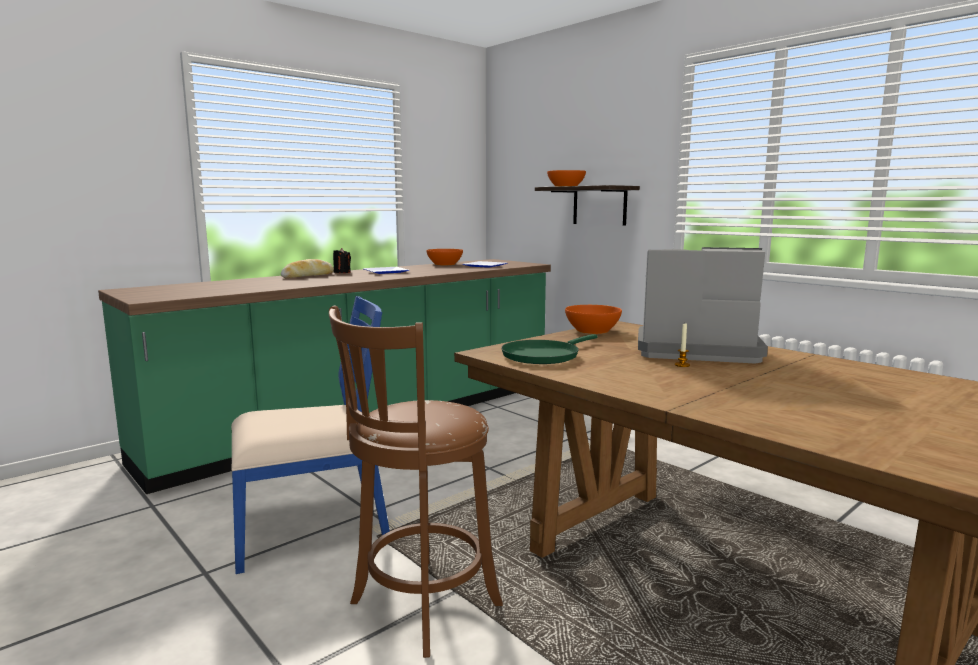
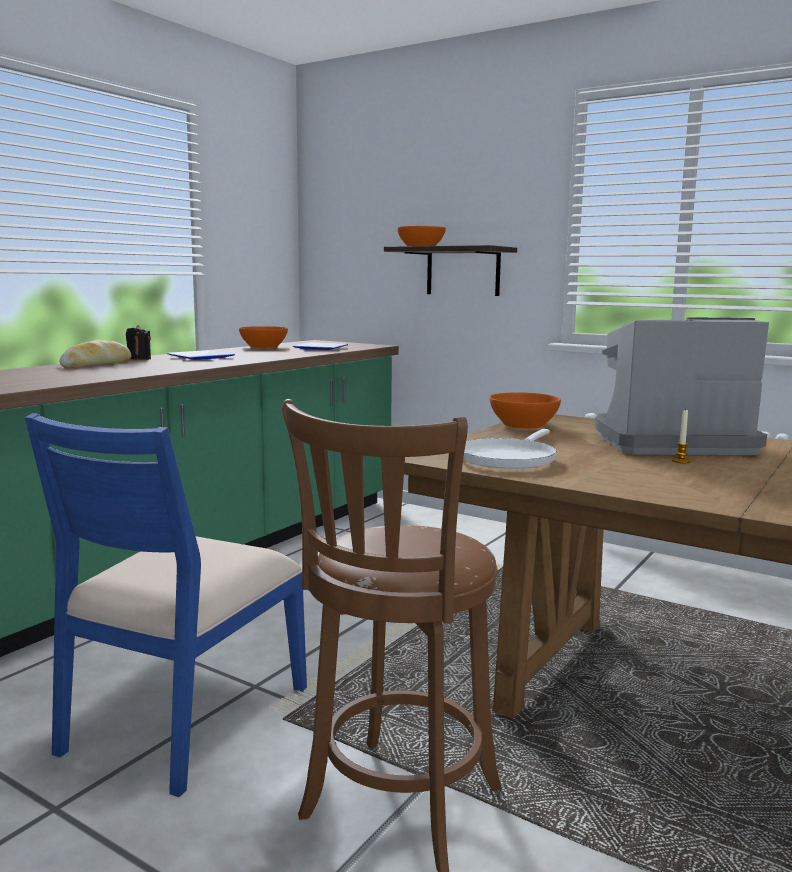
camera: 15 degrees left, 0 degrees up
(311, 527) = (183, 719): blue chair -> blue chair turned 150 degrees clockwise
(543, 355) = (508, 458): green frying pan -> white frying pan

